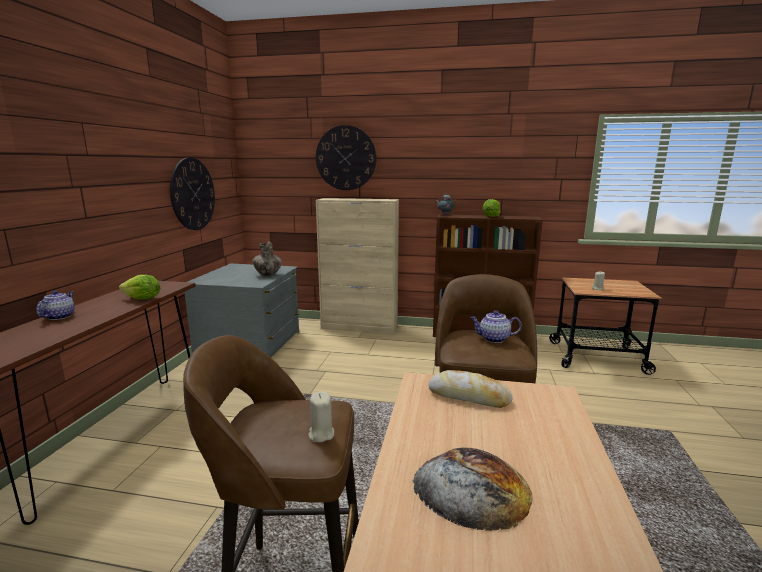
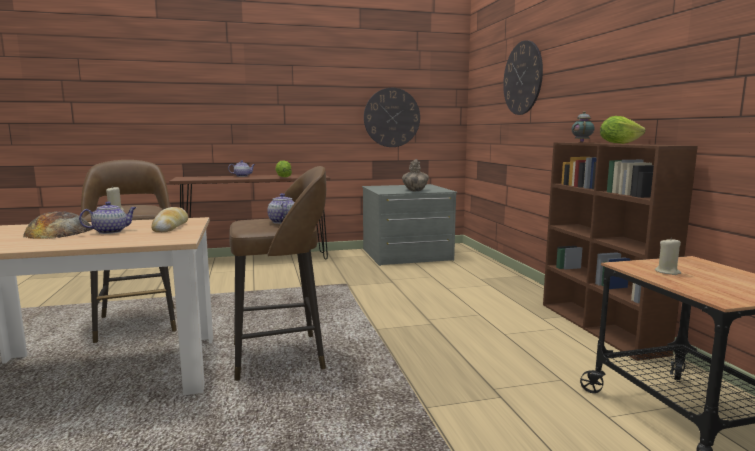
camera: 65 degrees right, 5 degrees down
(359, 327) = (506, 275): beige cabinet -> none
(489, 439) = (111, 231): none -> teapot

